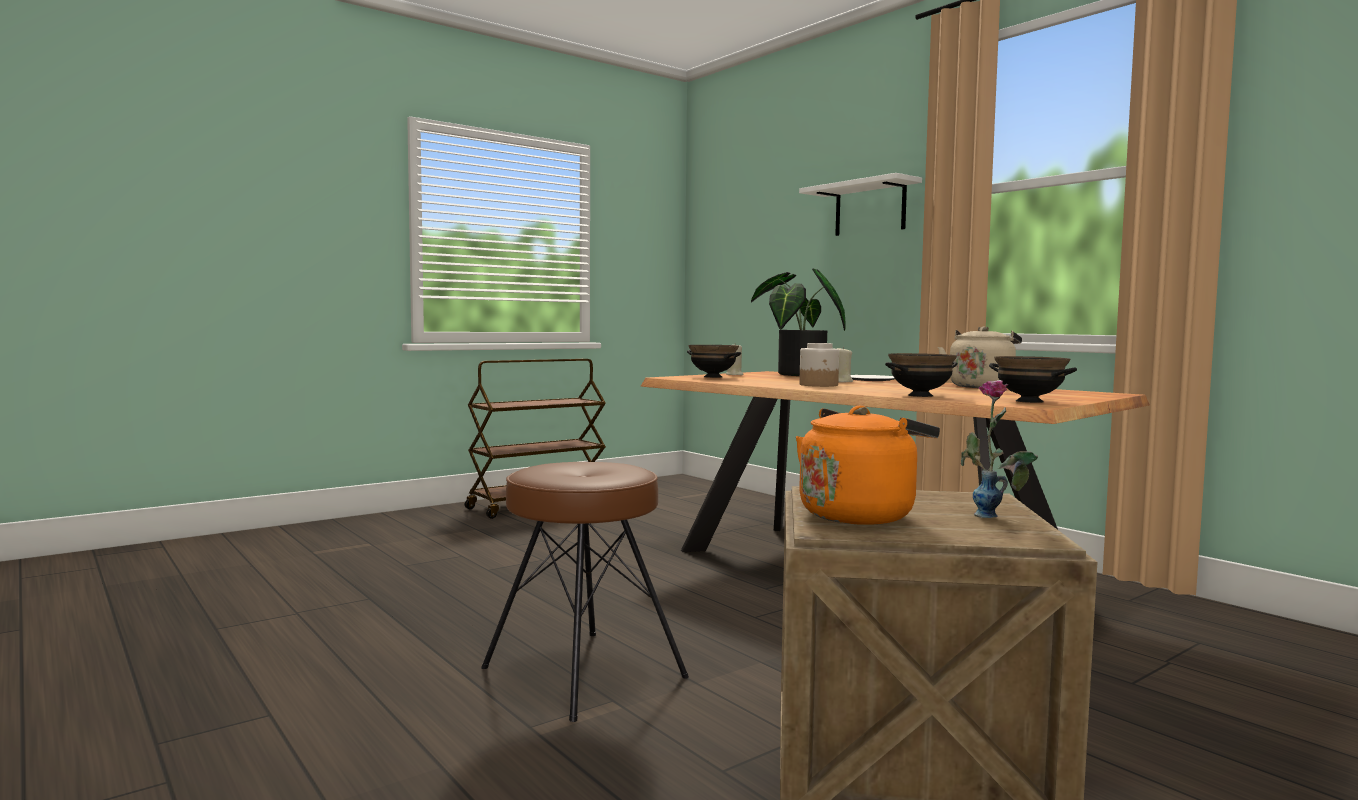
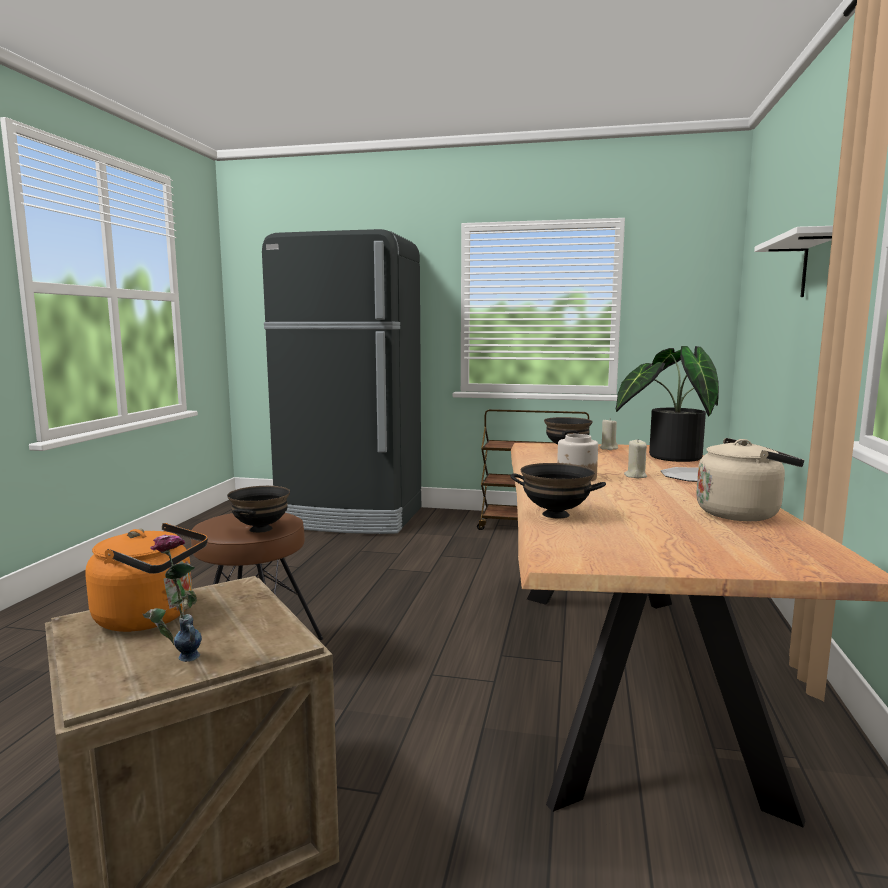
camera: 50 degrees right, 5 degrees up
(288, 543) = (351, 517): none -> black fridge
(1030, 401) = (603, 552): black bowl -> black bowl (261, 529)

